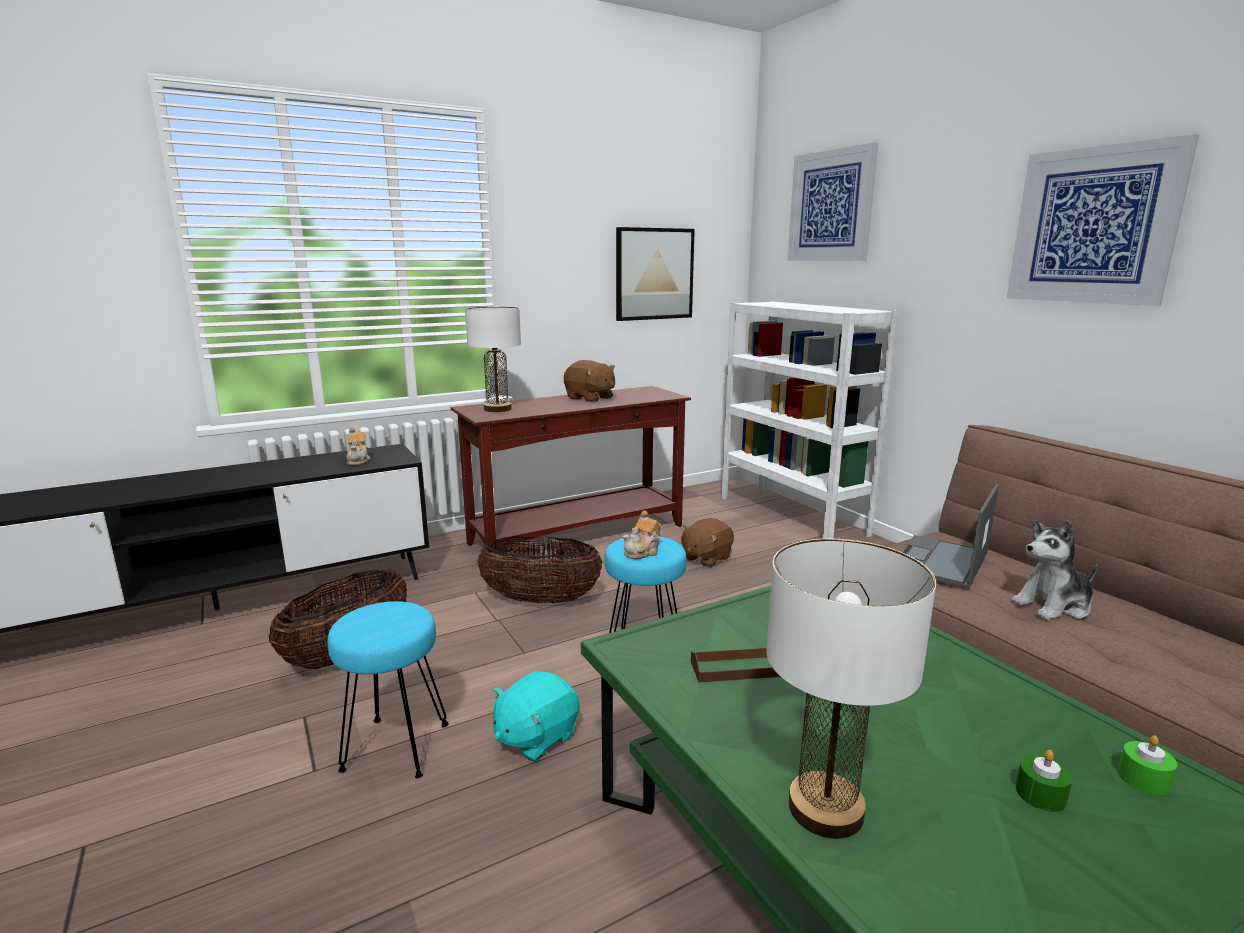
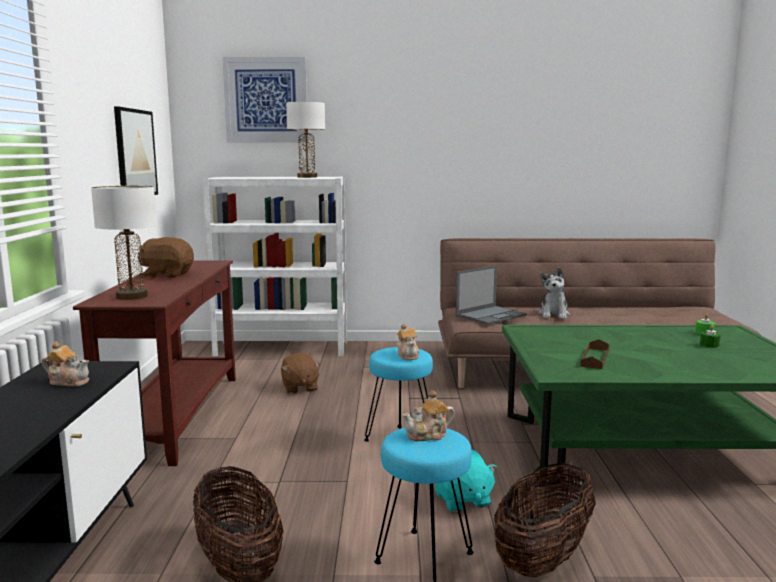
camera: 60 degrees left, 5 degrees down
(393, 619) = (428, 435): none -> teapot
(541, 600) = (273, 457): basket -> basket (543, 558)
(590, 398) = (167, 275): brown plush toy -> brown plush toy turned 150 degrees counterclockwise
(825, 810) = (710, 371): table lamp -> table lamp (307, 177)
(940, 562) = (491, 315): laptop -> laptop turned 105 degrees counterclockwise
(1093, 226) = (464, 122): picture -> none

